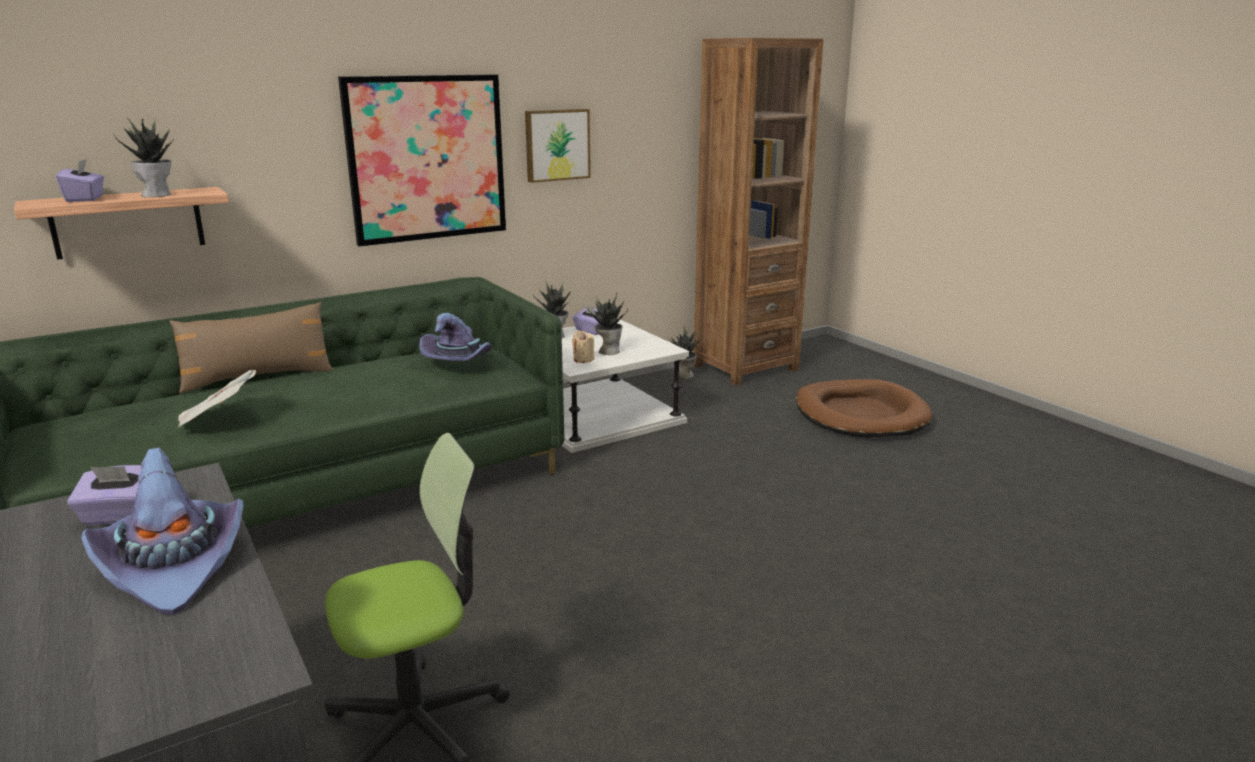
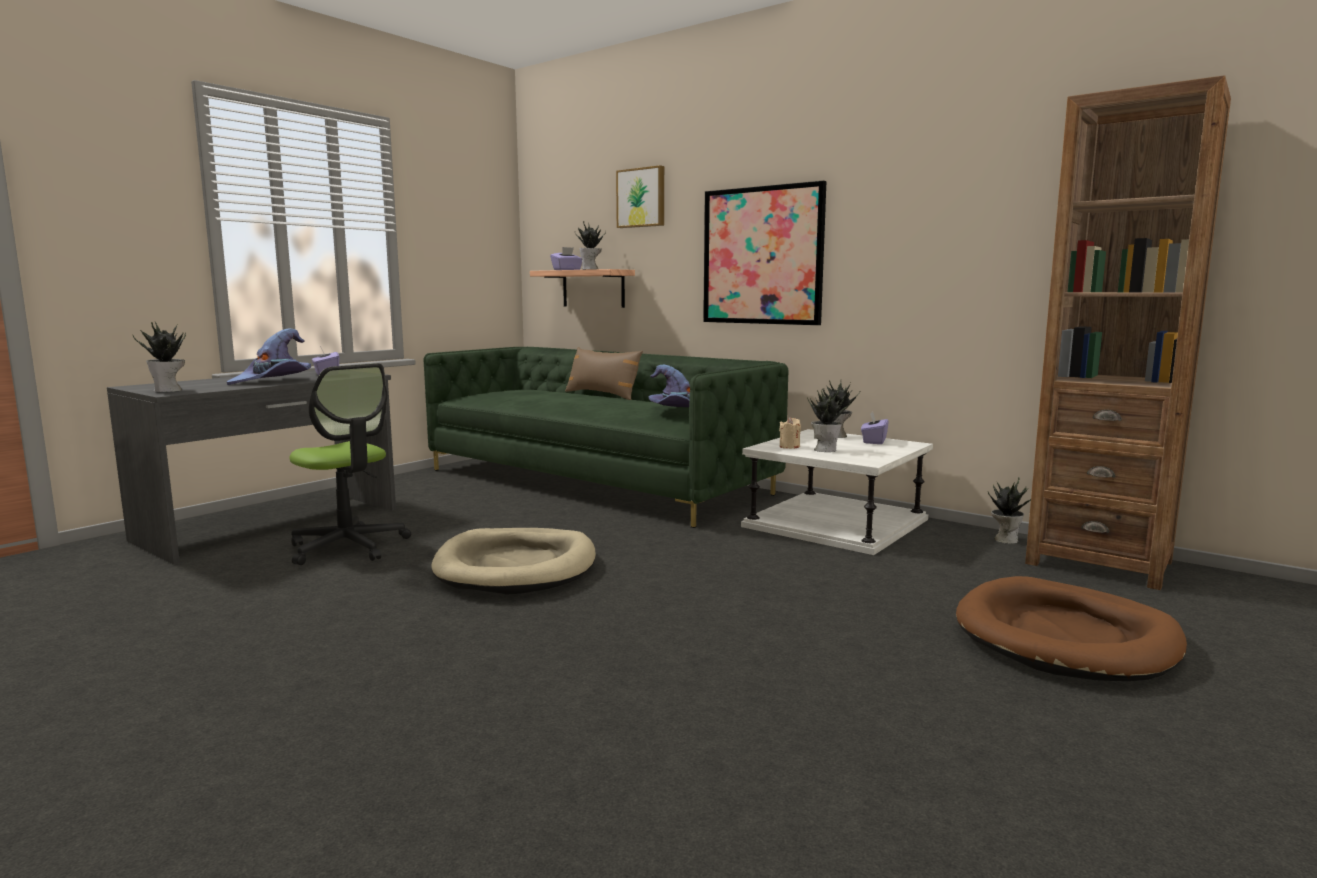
camera: 70 degrees right, 10 degrees down
(203, 680) = (169, 390): none -> potted plant
(217, 419) = (533, 399): newspaper -> none
(556, 145) = (882, 247): picture -> picture (642, 198)
(607, 590) = (516, 567): none -> beige dog bed

